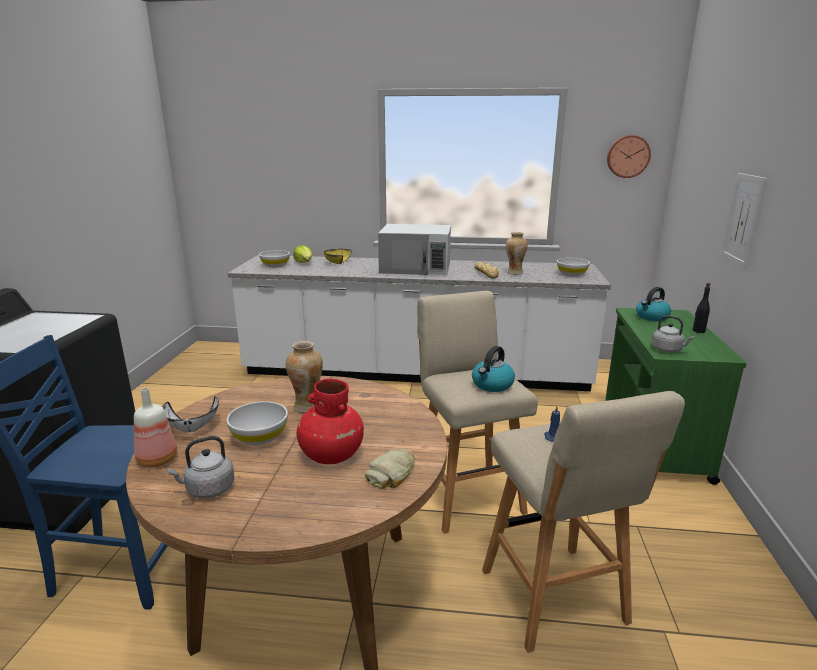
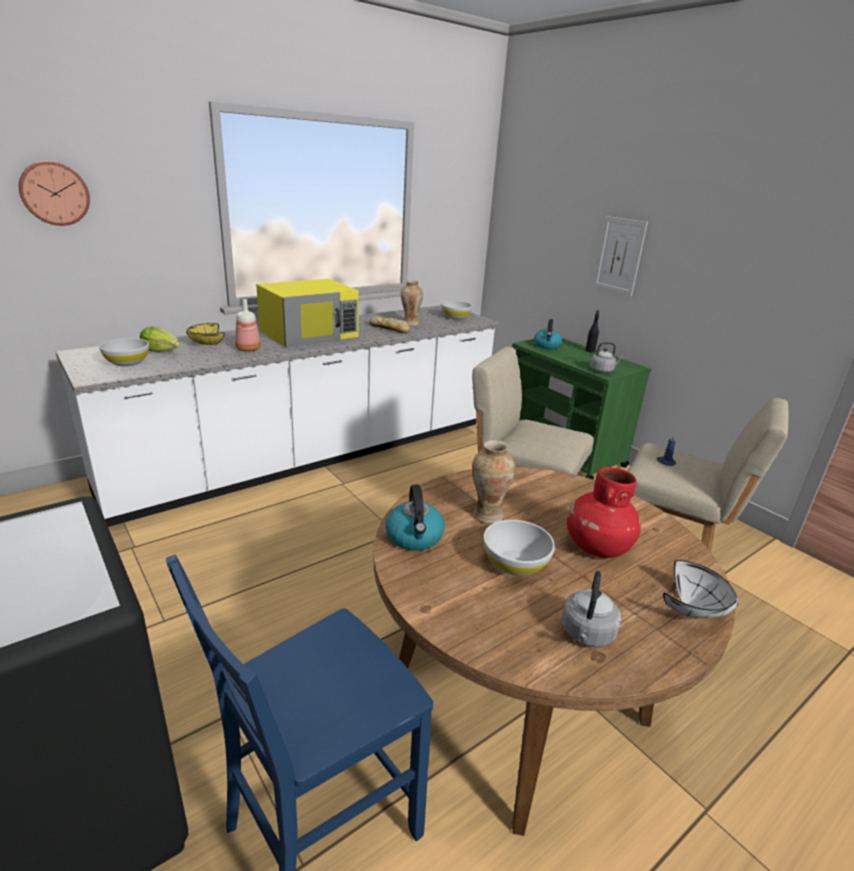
camera: 45 degrees left, 5 degrees up
(157, 461) = (486, 642): bottle -> bottle (249, 349)
(193, 429) = (442, 591): white bowl -> white bowl (694, 610)
(392, 473) = (659, 537): bread -> none
(416, 267) = (310, 333): white microwave -> yellow microwave
(492, 385) = (559, 436): kettle -> kettle (414, 537)
(628, 156) = (461, 196): wall clock -> wall clock (54, 193)

